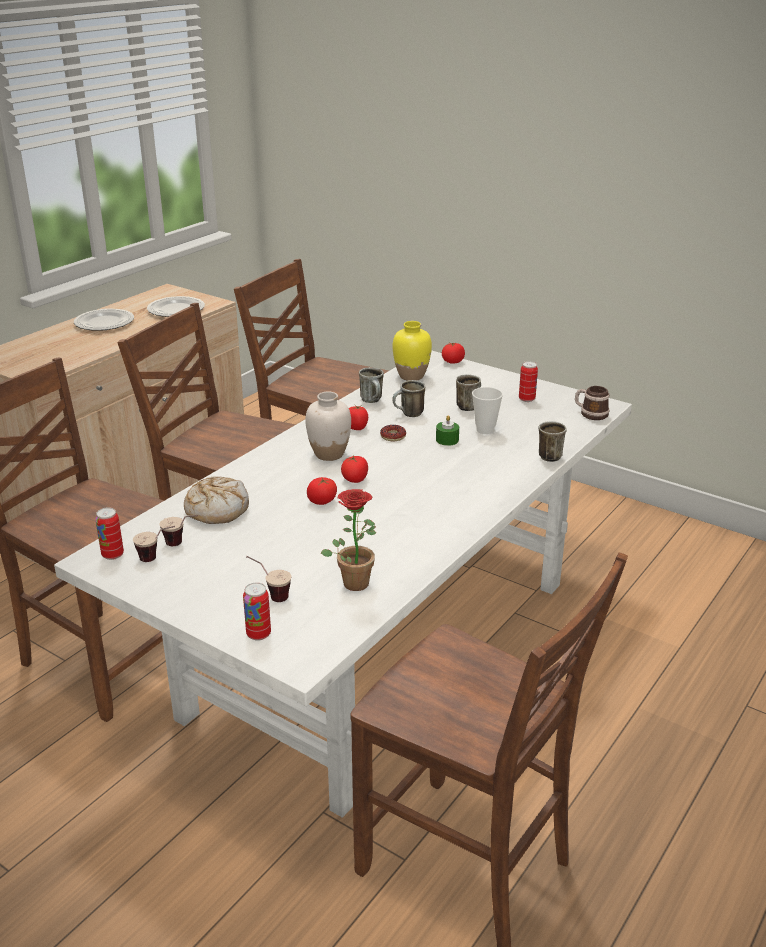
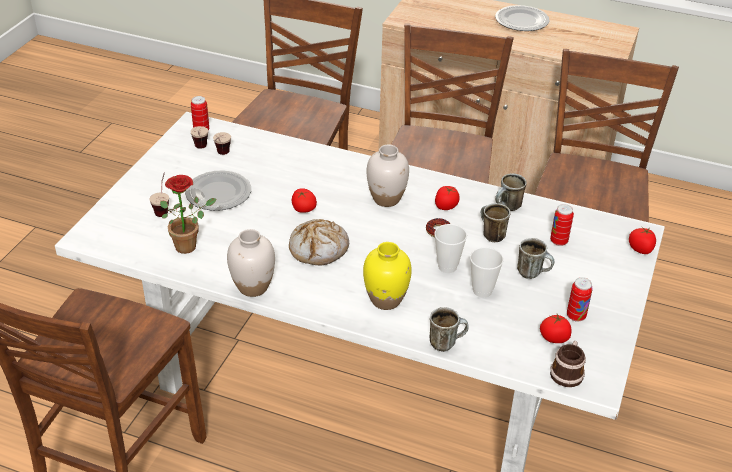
camera: 75 degrees right, 10 degrees up
(176, 310) = (576, 46): plate -> plate (217, 193)
(217, 509) = (275, 160): bread -> bread (319, 249)
(258, 634) = (116, 212): can -> can (559, 241)
(355, 479) = (346, 221): tomato -> tomato (554, 338)
(411, 376) = (583, 224): yellow vase -> yellow vase (386, 300)
(443, 544) = (253, 287): none -> white vase
(447, 440) = (447, 267): green candle -> cup

